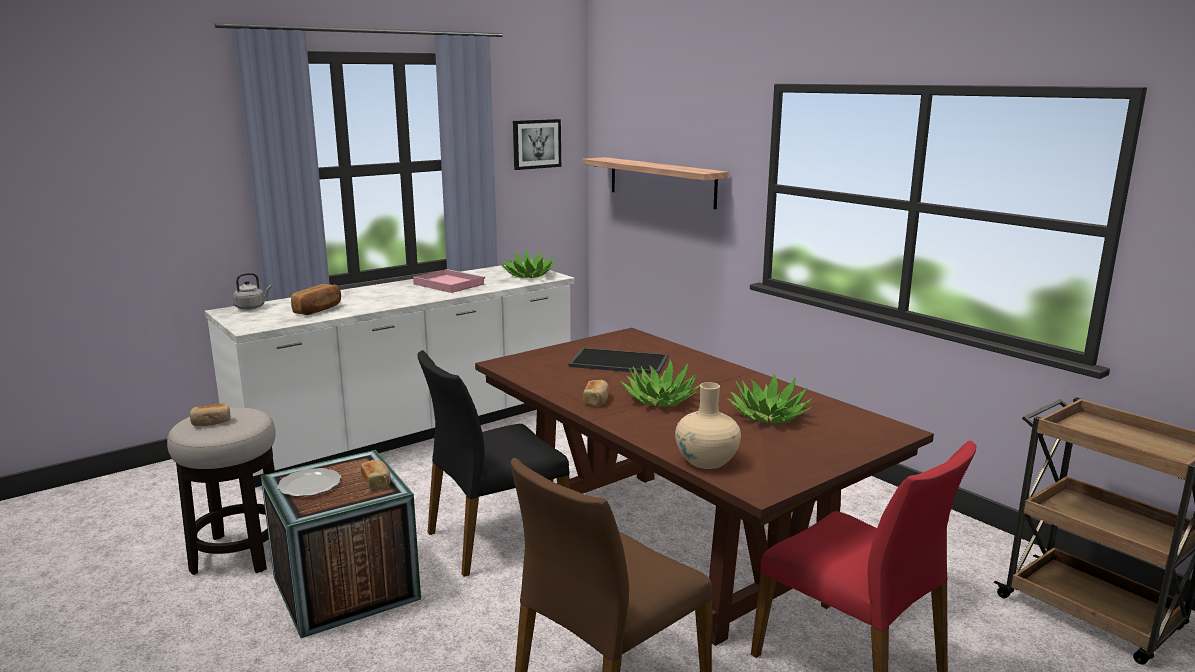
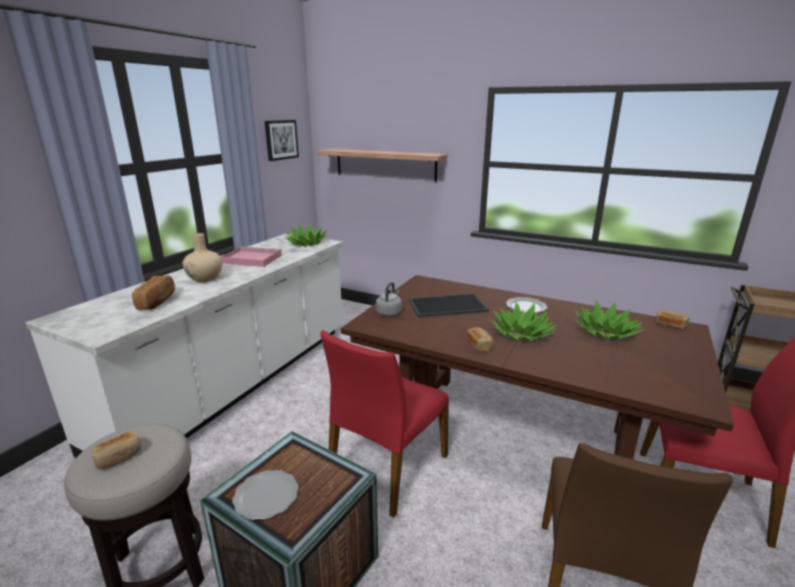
camera: 25 degrees left, 5 degrees up
(252, 307) = (80, 310): grey kettle -> grey kettle (389, 312)
(377, 482) = (329, 470): bread -> bread (670, 324)
(496, 538) = (387, 468): black chair -> red chair
(706, 461) = (632, 386): beige vase -> beige vase (205, 278)
(713, 377) = (525, 307): none -> plate

